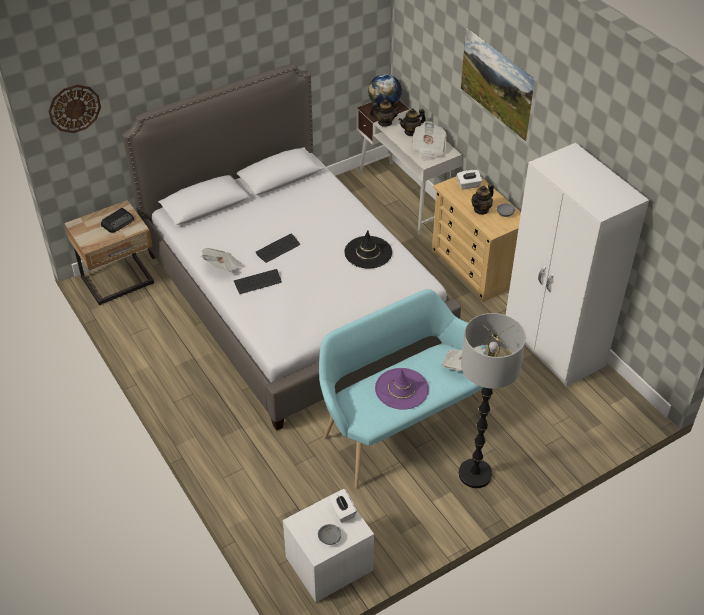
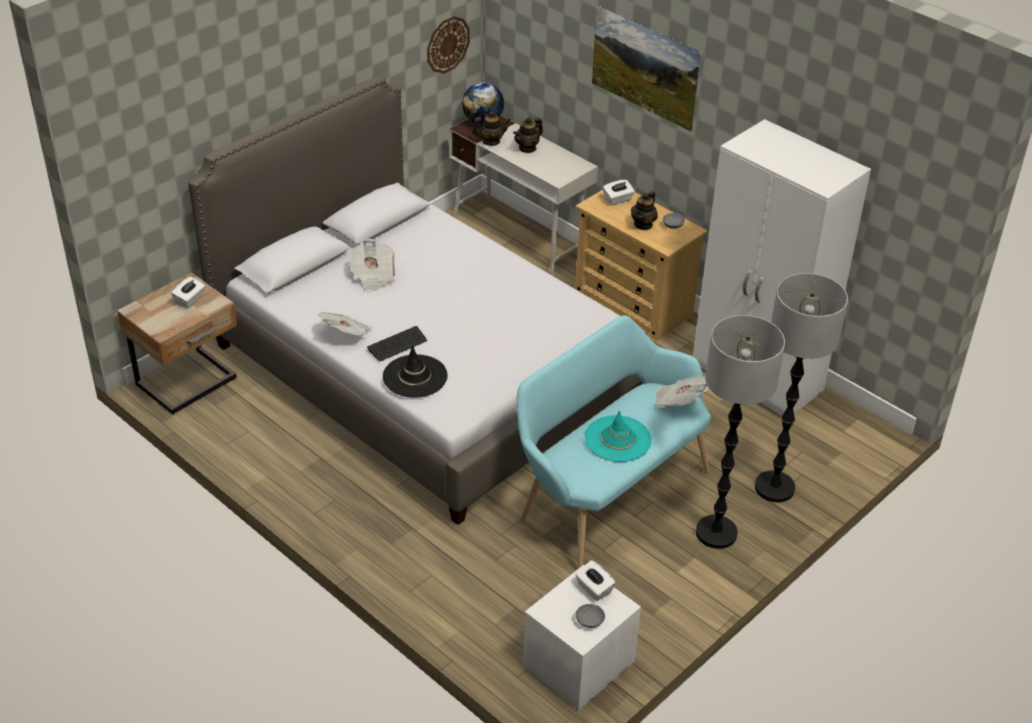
camera: 15 degrees left, 5 degrees down
(74, 108) = (130, 152): wall clock -> wall clock (447, 44)
(118, 222) = (190, 300): radio -> white tissue box
(278, 249) = (408, 303): keyboard -> none
(368, 252) = (520, 293): black hat -> black hat (415, 376)
(401, 389) = (617, 439): purple hat -> turquoise hat
(428, 150) = (556, 166): newspaper -> newspaper (373, 276)
(535, 444) = (774, 488): none -> floor lamp

